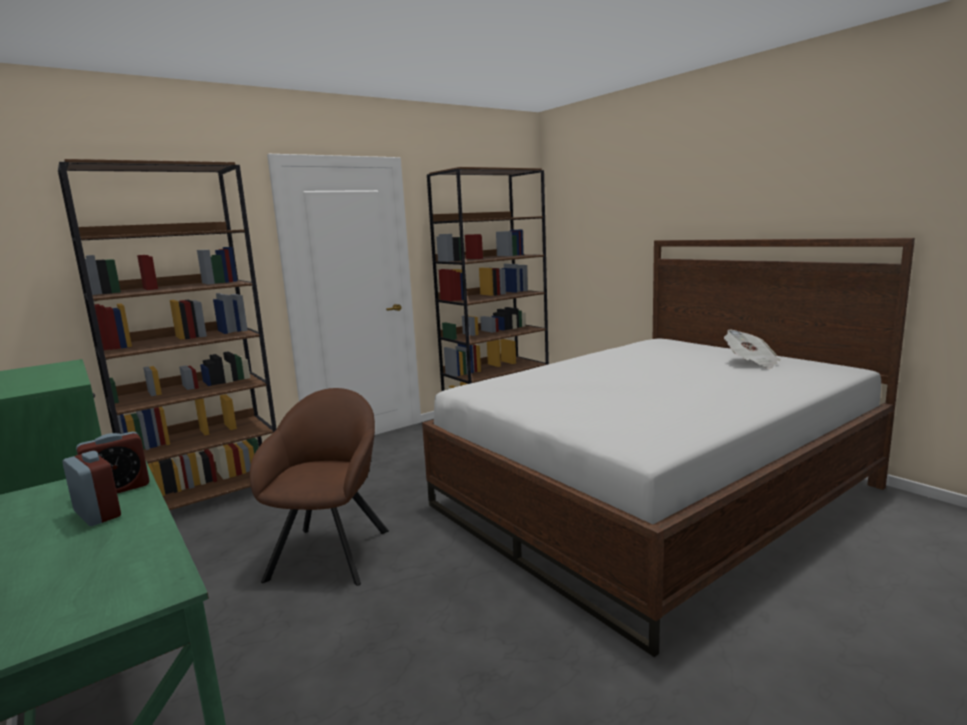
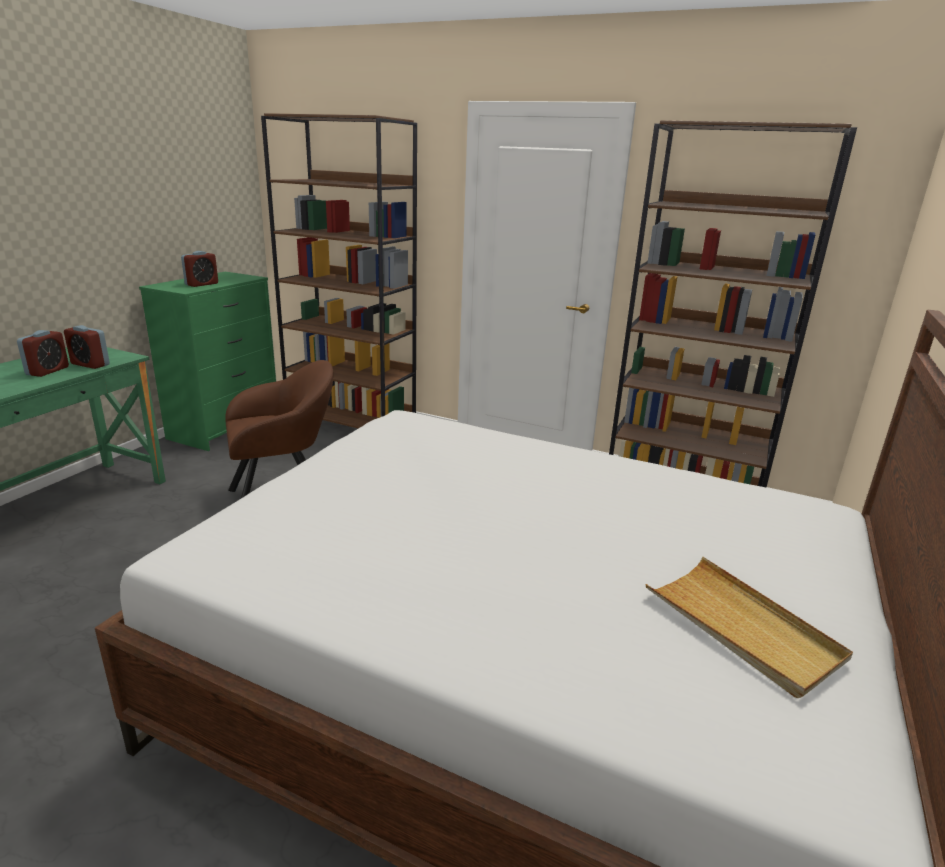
camera: 60 degrees right, 10 degrees up
(50, 379) = (202, 284): none -> alarm clock
(751, 363) = (742, 628): newspaper -> beige tray

